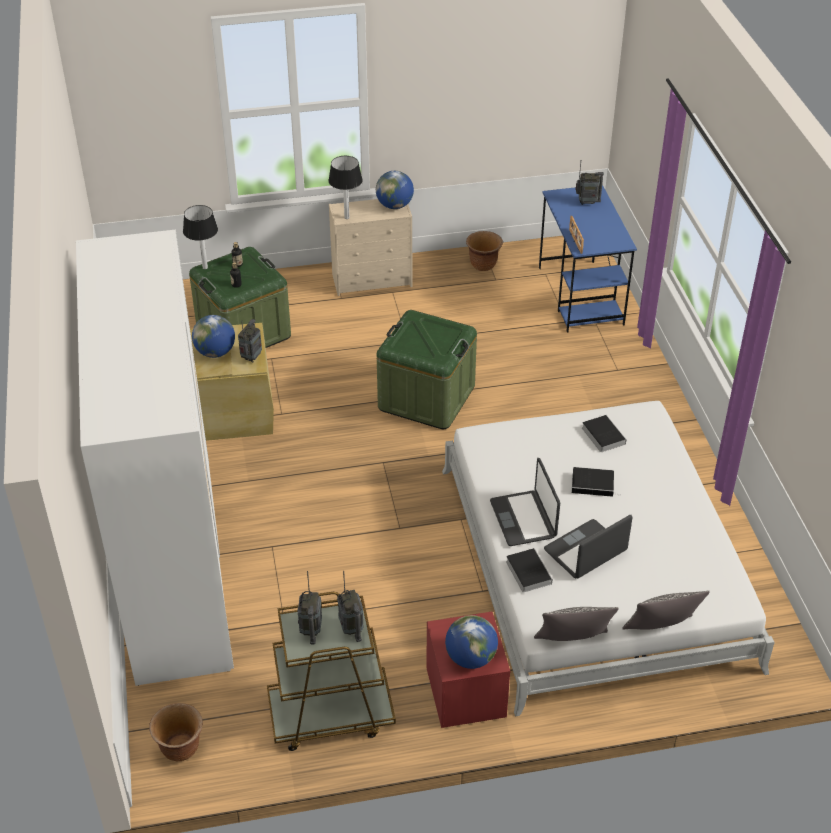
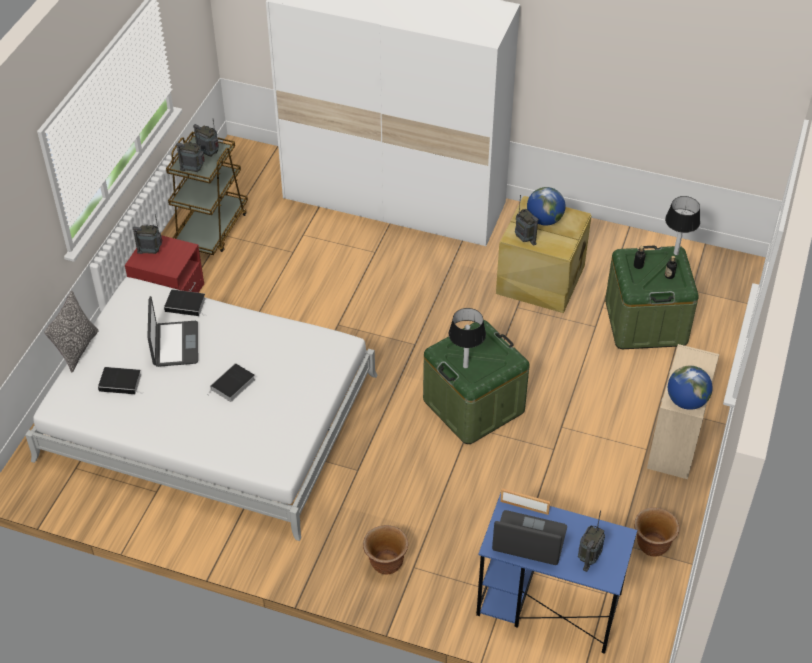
camera: 120 degrees right, 5 degrees up
(181, 749) = (246, 162): brown planter -> brown planter (386, 563)
(347, 217) = (685, 358): table lamp -> table lamp (465, 366)
(470, 658) = (151, 251): globe -> radio
(524, 519) = (235, 329): laptop -> laptop (529, 540)
(572, 643) = (111, 298): pillow -> none
(602, 435) = (280, 422): book -> book (121, 382)

